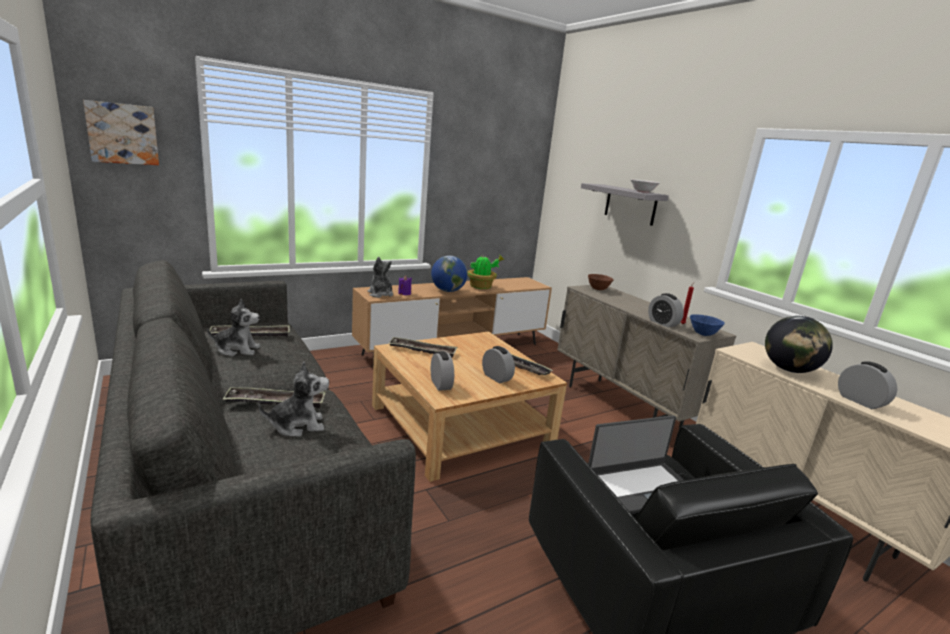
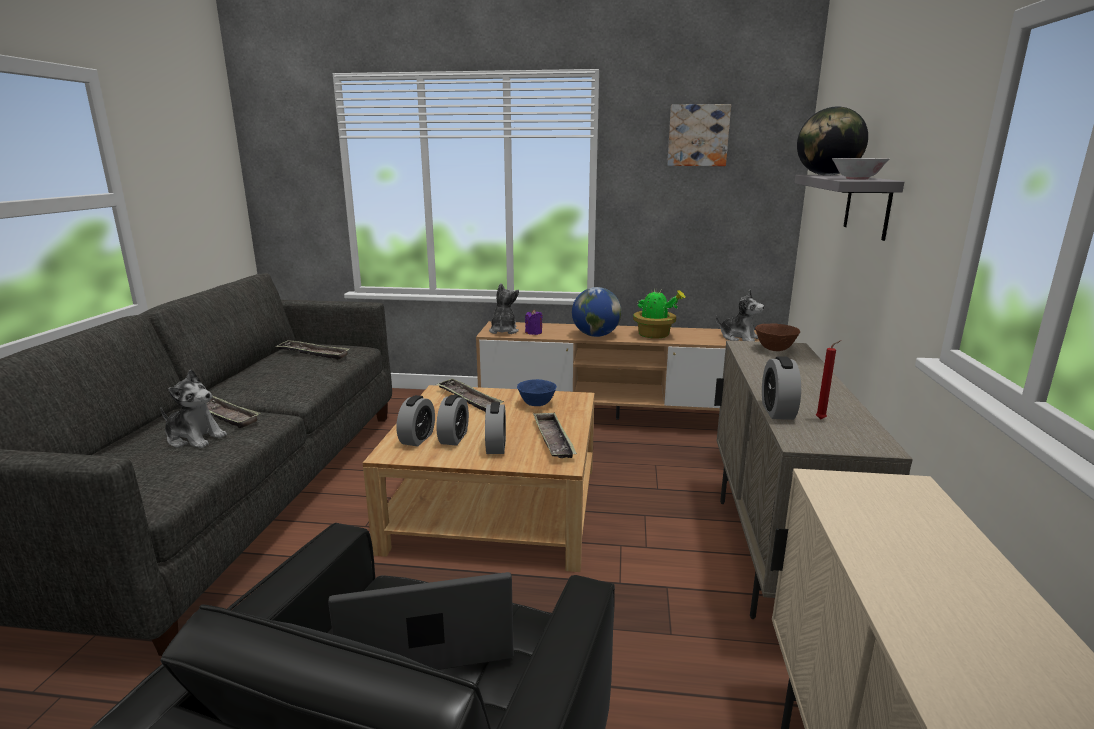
camera: 40 degrees right, 0 degrees up
(123, 133) = (280, 157): picture -> picture (698, 135)
(237, 350) = (278, 364): plush toy -> plush toy (738, 338)
(641, 486) = (427, 640): laptop -> laptop turned 150 degrees clockwise
(702, 334) = (826, 441): blue bowl -> blue bowl (536, 404)
(789, 370) = (889, 542): globe -> globe (826, 175)
(860, 401) = (948, 658): alarm clock -> alarm clock (454, 438)

